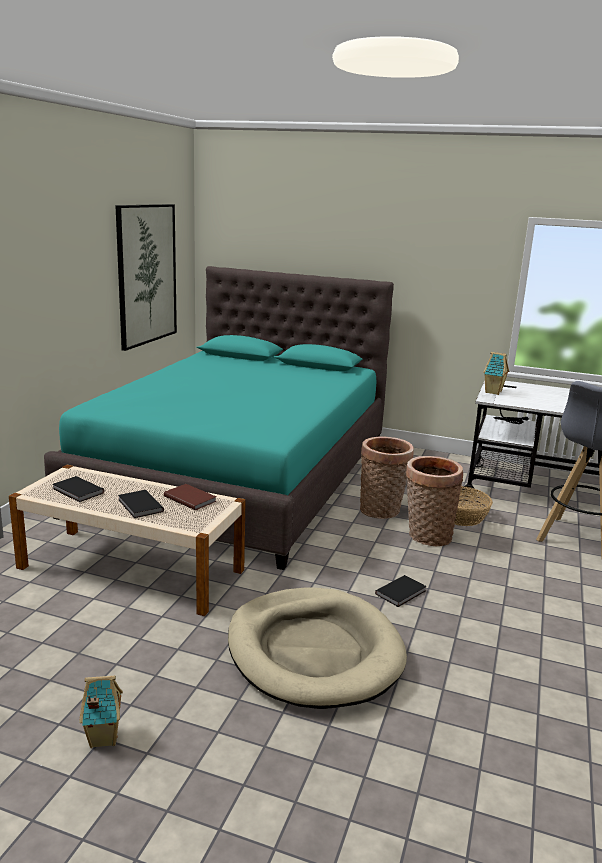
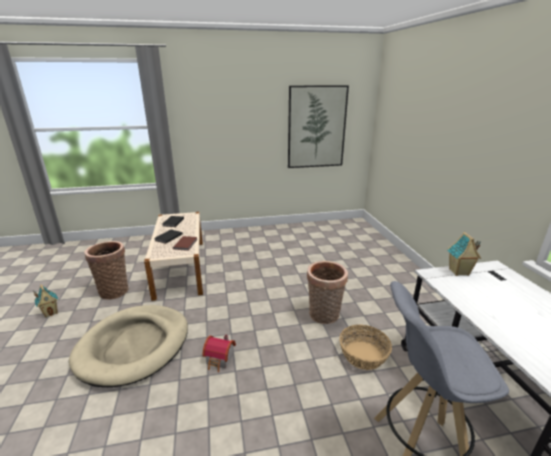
camera: 60 degrees right, 5 degrees up
(240, 476) = (305, 255): turquoise bed -> none
(402, 592) = (220, 360): black book -> toy house
(427, 536) = (310, 347): basket -> basket (114, 290)

